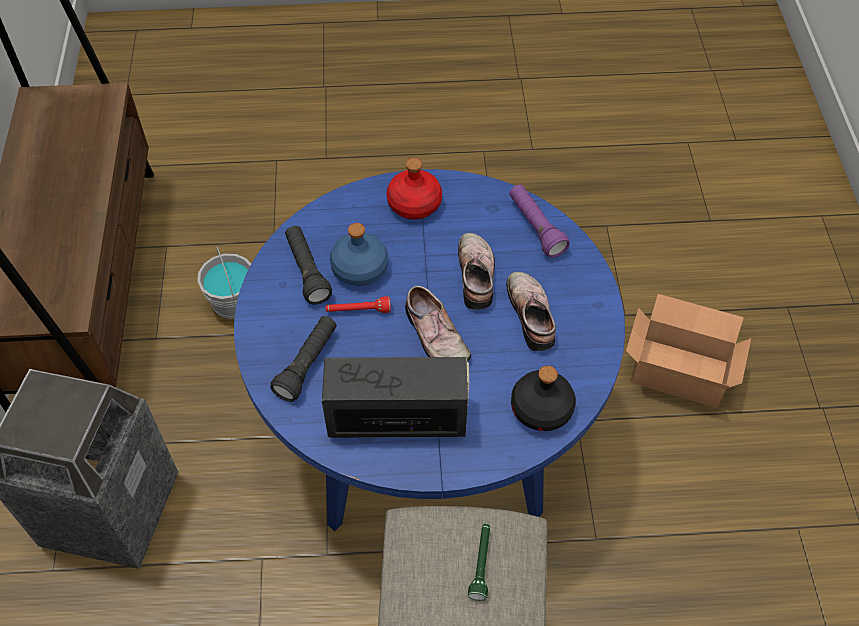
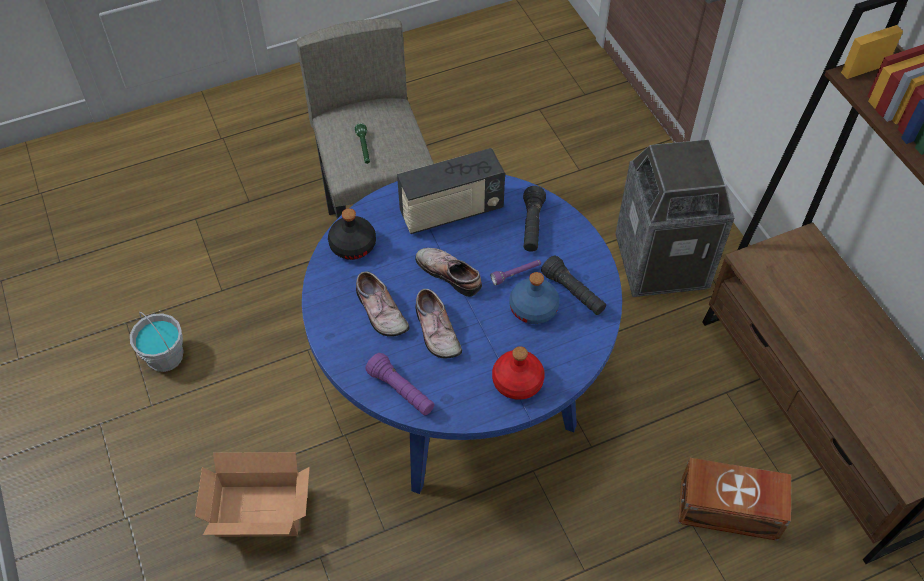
camera: 160 degrees right, 0 degrees up
(232, 240) = (730, 510): none -> brown storage box
(234, 303) = (684, 446): grey bucket -> grey bucket (164, 356)
(358, 311) = (516, 274): red flashlight -> purple flashlight

